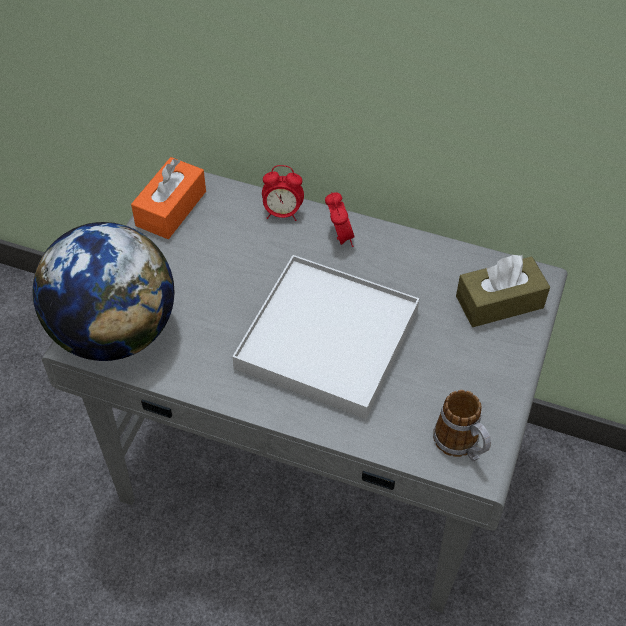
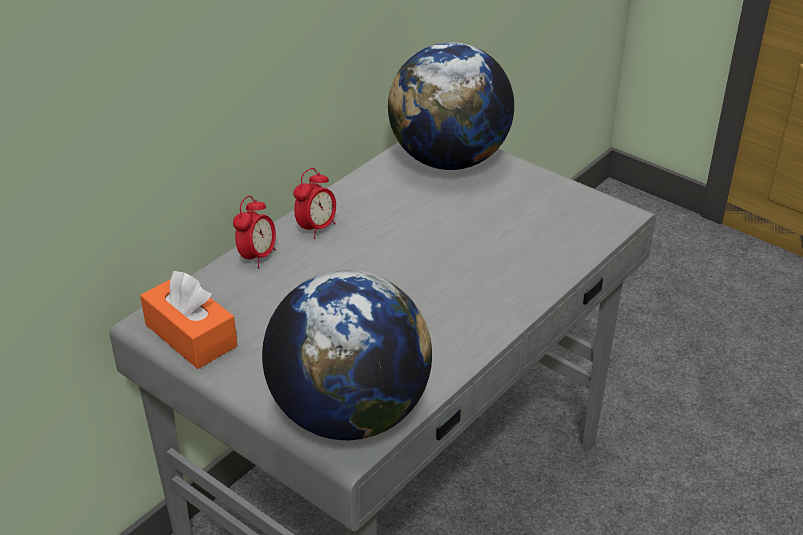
camera: 70 degrees left, 15 degrees down
(327, 340) = (440, 265): white tray -> none
(339, 238) = (316, 228): alarm clock -> alarm clock turned 120 degrees clockwise
(461, 445) = (592, 218): mug -> none
(499, 302) = (449, 160): brown tissue box -> globe

